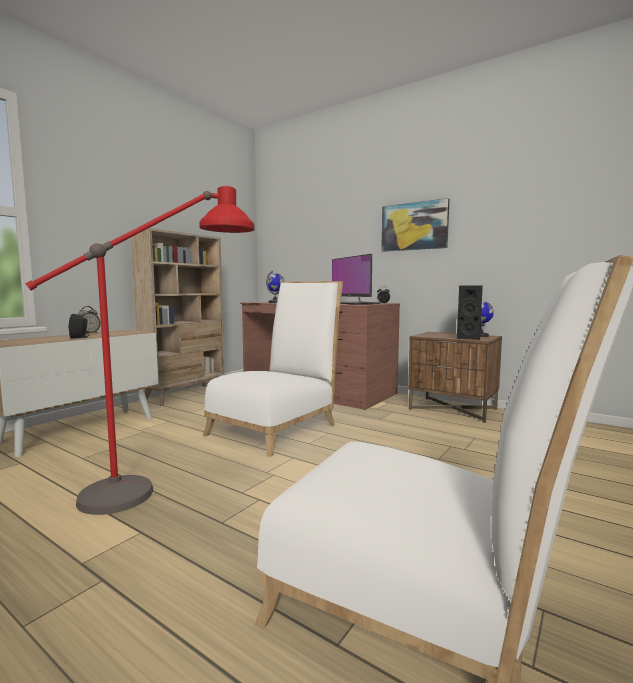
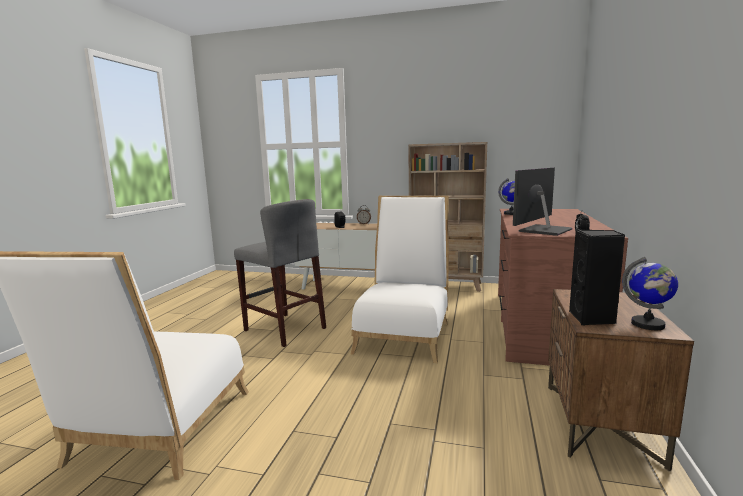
camera: 70 degrees right, 5 degrees up
(167, 483) = (284, 329): red floor lamp -> grey stool
(277, 427) = (404, 334): white chair -> white chair turned 90 degrees counterclockwise
(414, 226) = (656, 114): picture -> none

